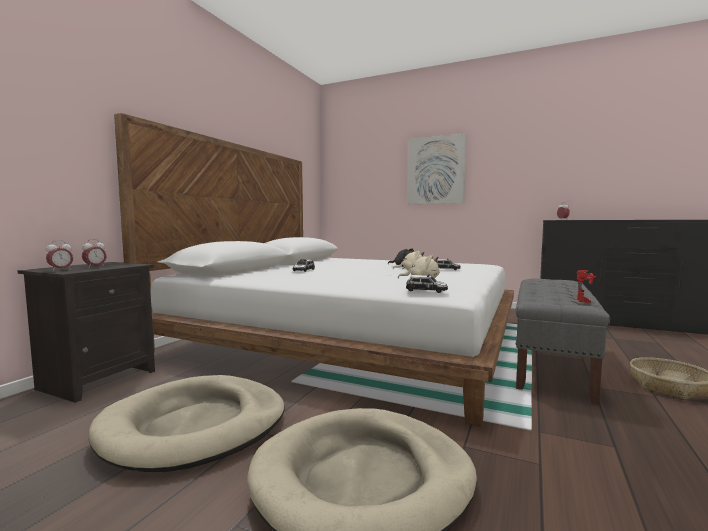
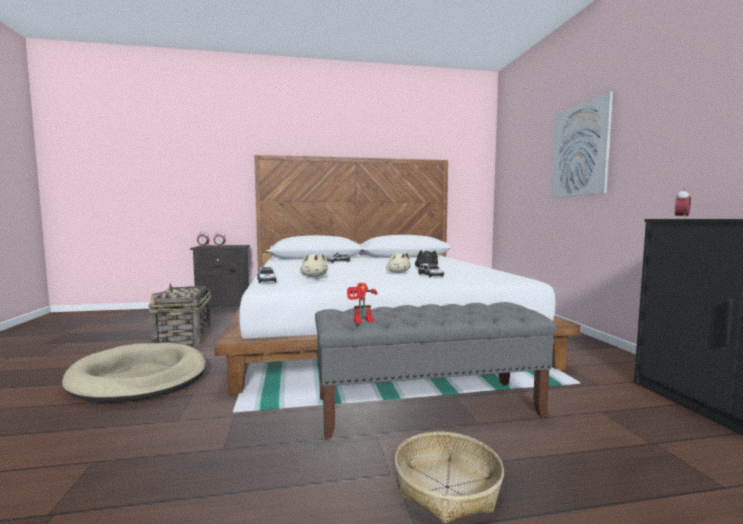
camera: 55 degrees right, 0 degrees up
(195, 426) = (183, 337): beige dog bed -> basket

